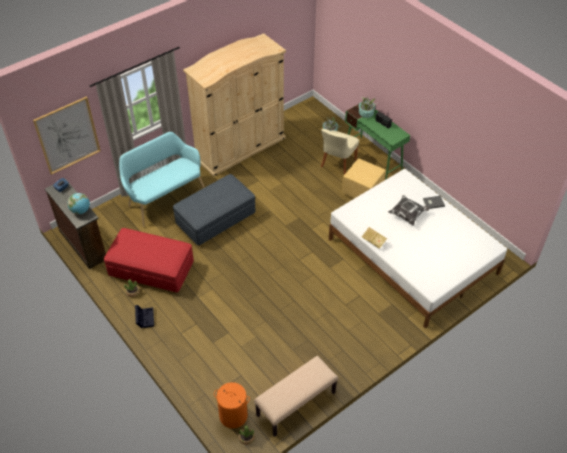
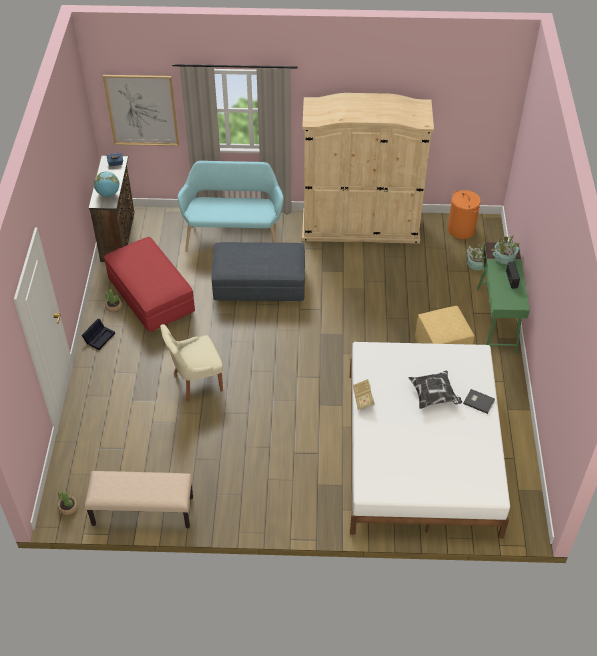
camera: 40 degrees right, 0 degrees up
(233, 415) = (79, 479): orange laundry basket -> orange laundry basket (461, 230)
(337, 164) = (447, 303): beige chair -> beige chair (196, 382)

